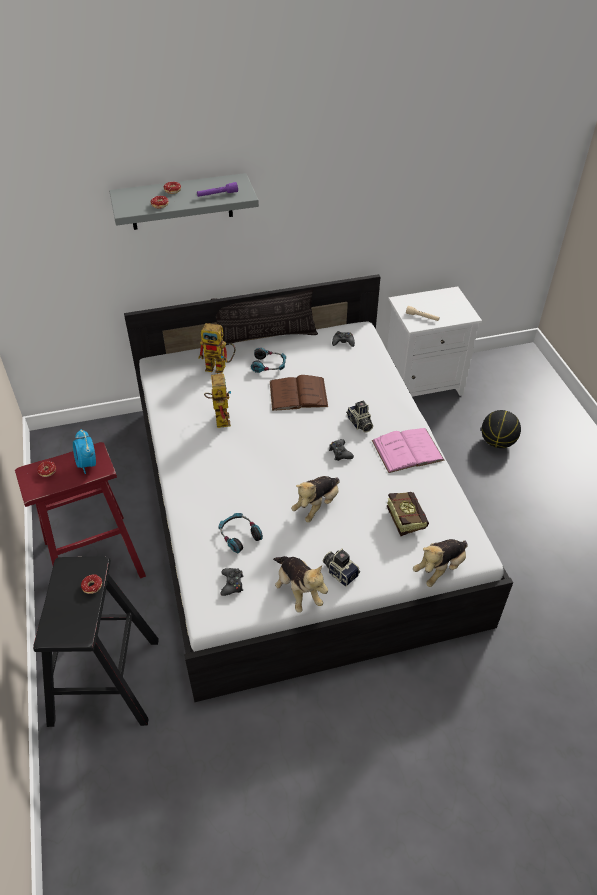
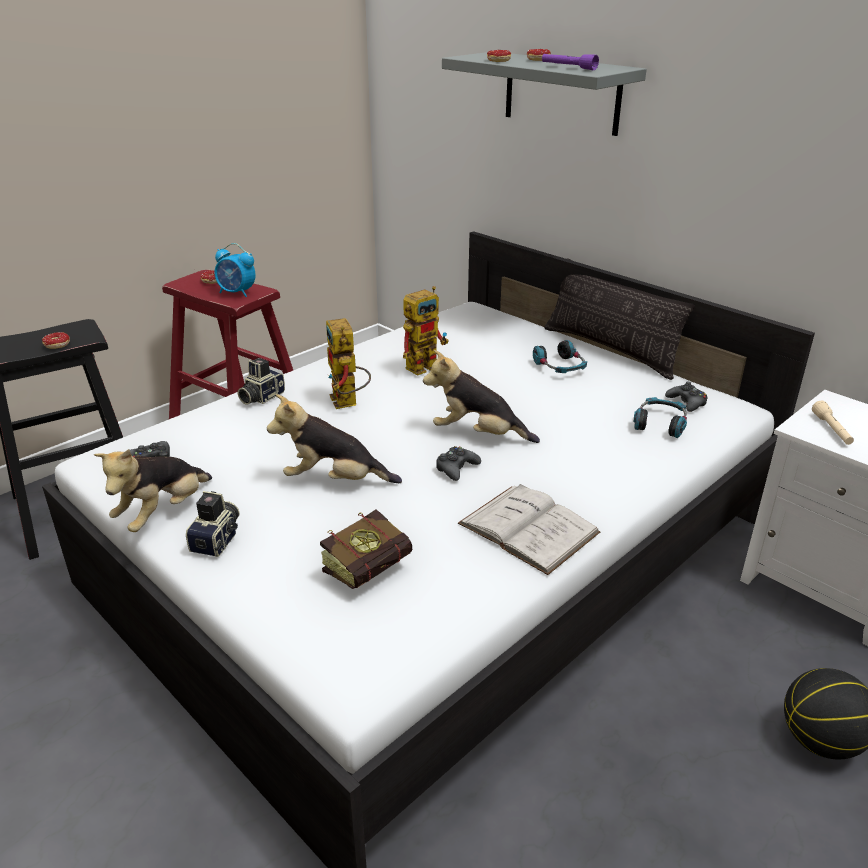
camera: 60 degrees right, 15 degrees down
(87, 464) = (237, 293): alarm clock -> alarm clock turned 105 degrees counterclockwise
(220, 367) = (513, 340): toy robot -> toy robot (348, 403)
(239, 535) = (236, 440): headphones -> headphones (660, 423)
(298, 394) = (533, 401): brown book -> none
(359, 424) = (535, 466): camera -> camera (260, 397)
(407, 450) = (528, 528): pink book -> white book
(440, 568) = (286, 645): plush toy -> plush toy (478, 434)

